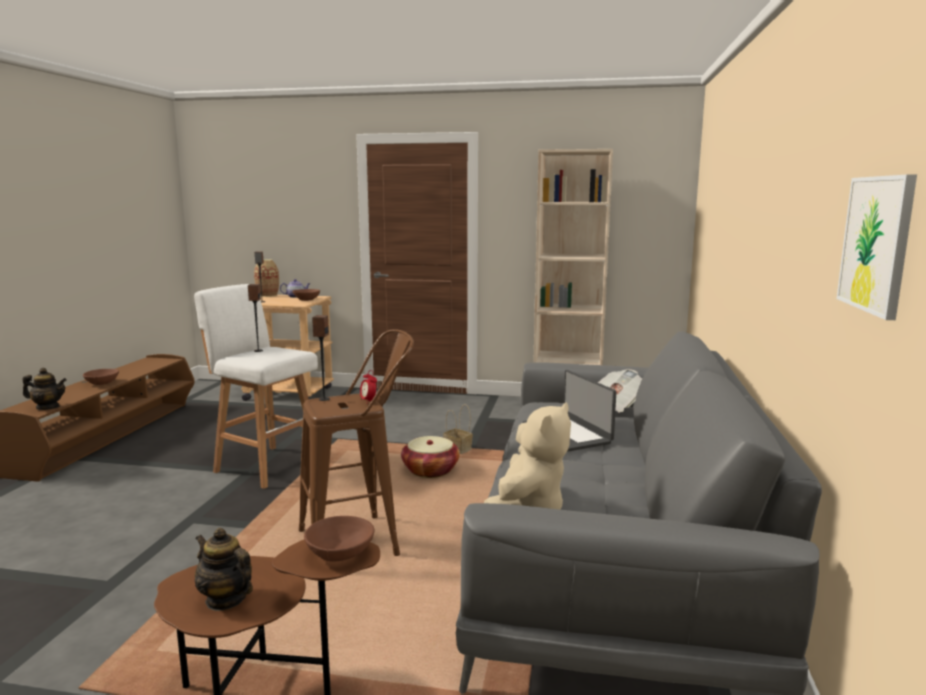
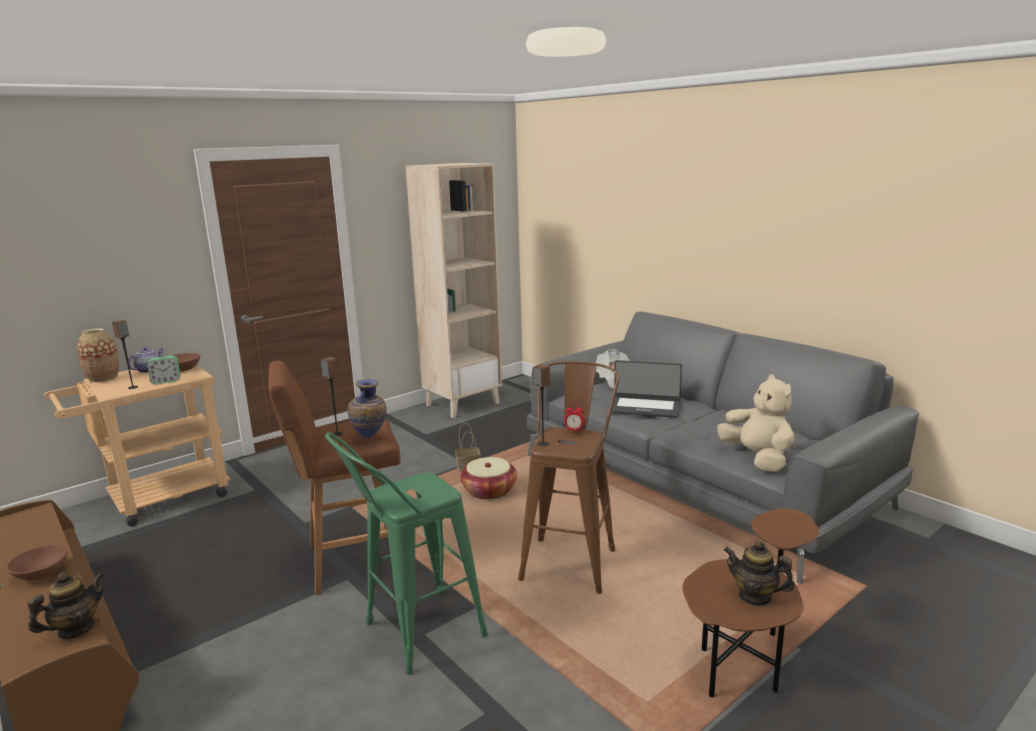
camera: 50 degrees left, 5 degrees up
(189, 519) = (413, 635): none -> green stool
(225, 599) = (755, 596): teapot -> teapot turned 45 degrees clockwise
(260, 358) = (370, 438): none -> vase
(266, 465) = (350, 561): white stool -> brown stool
(281, 302) = (166, 381): none -> alarm clock
(340, 554) = (788, 522): brown bowl -> none
(876, 244) = (928, 247): picture -> none

